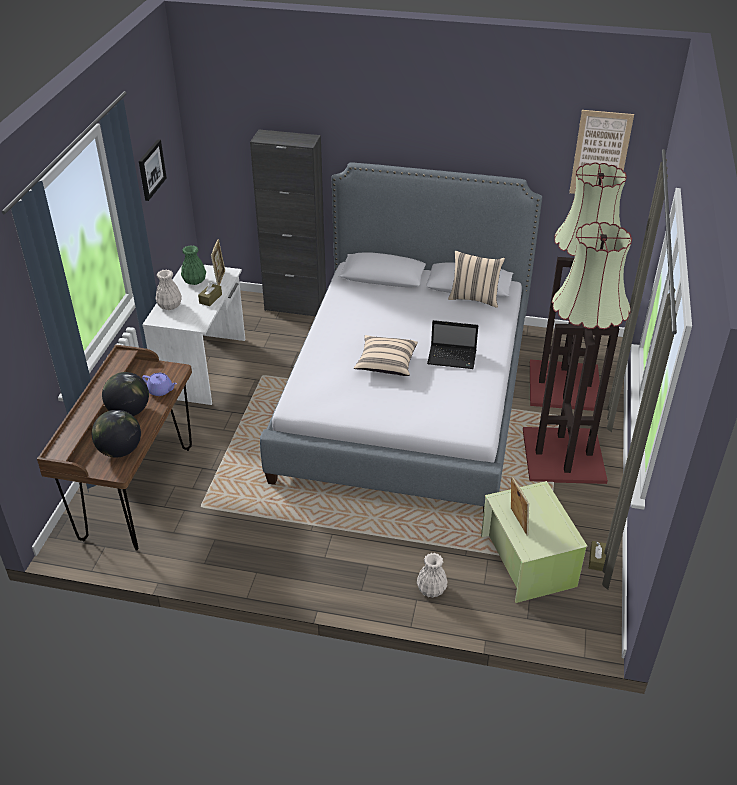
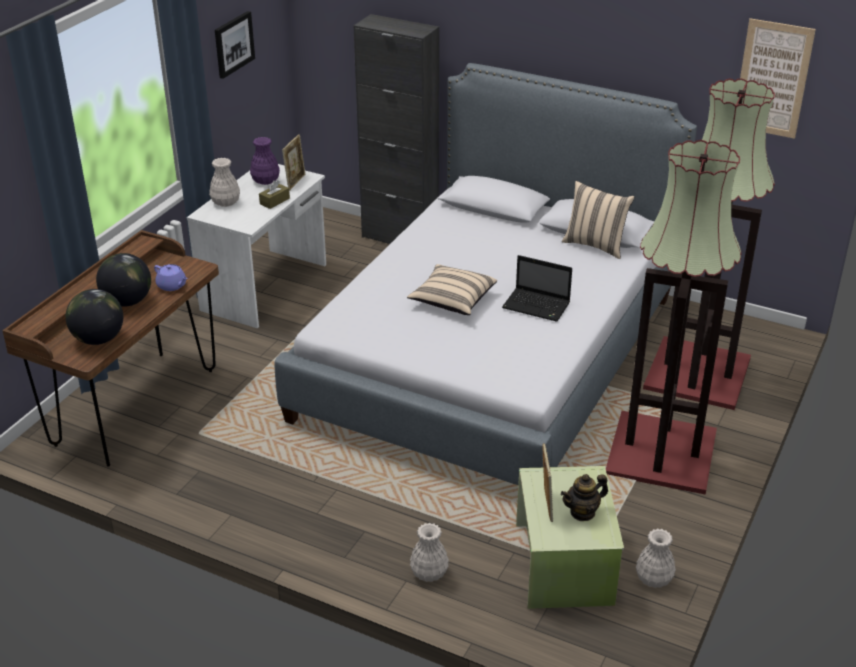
camera: 15 degrees right, 5 degrees down
(194, 281) = (265, 181): green vase -> purple vase
(546, 523) = (582, 512): none -> teapot
(596, 559) = (654, 579): brown tissue box -> white vase

